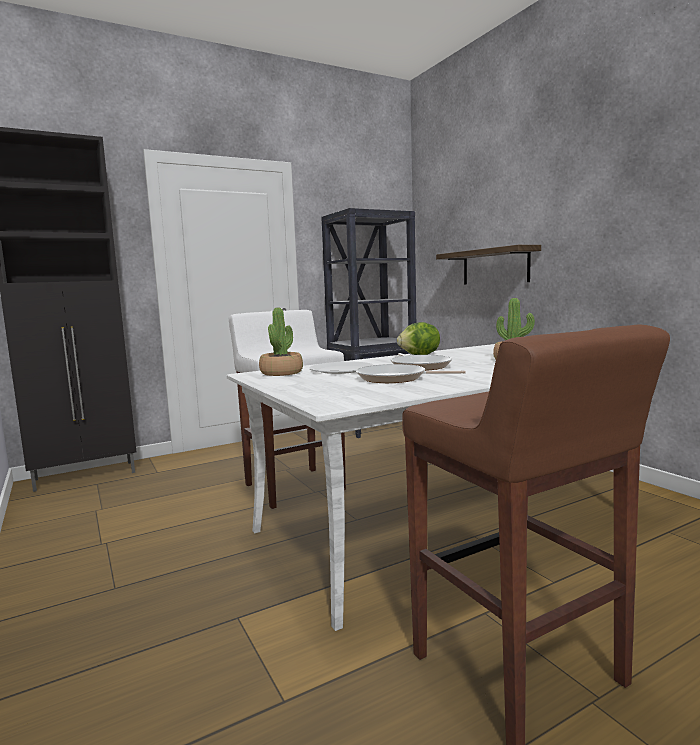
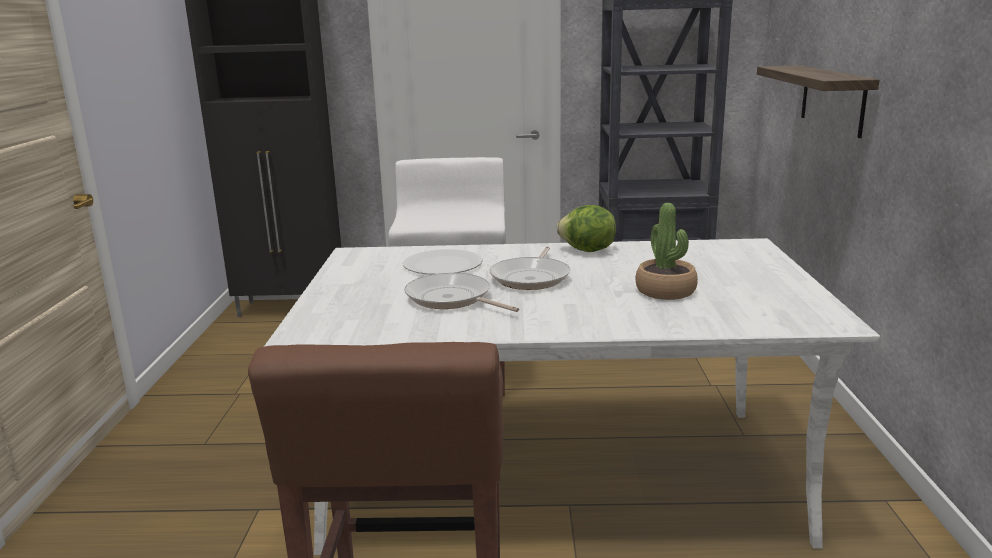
camera: 30 degrees right, 10 degrees up
(281, 373) = (380, 257): potted plant -> none

